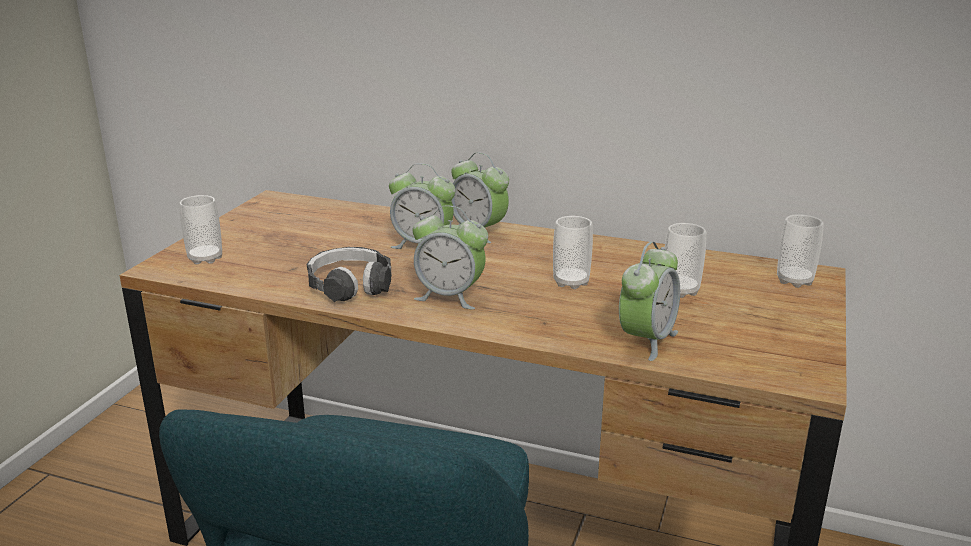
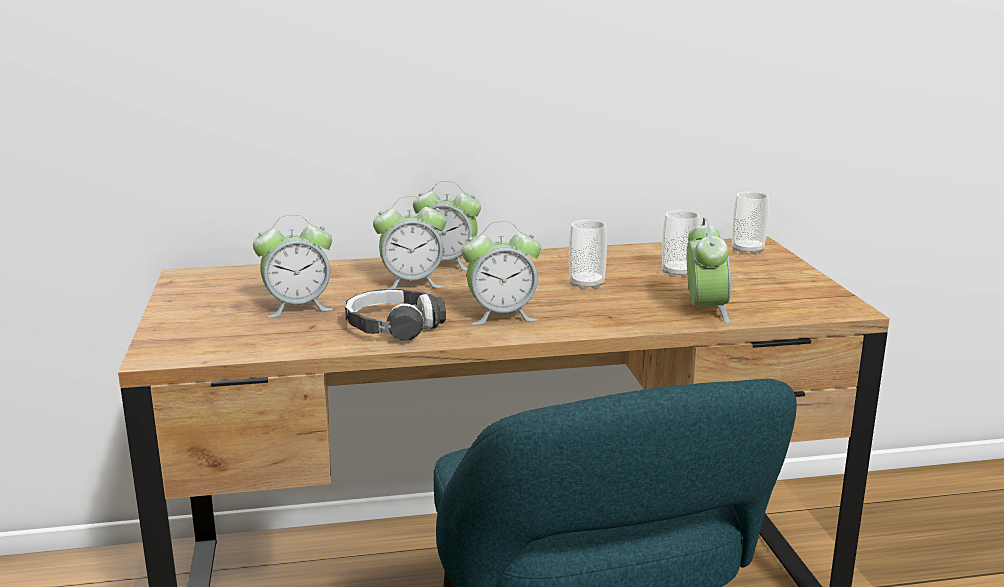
camera: 30 degrees left, 5 degrees down
(205, 258) = (199, 338): cup -> none
(307, 248) = (298, 307): none -> alarm clock

